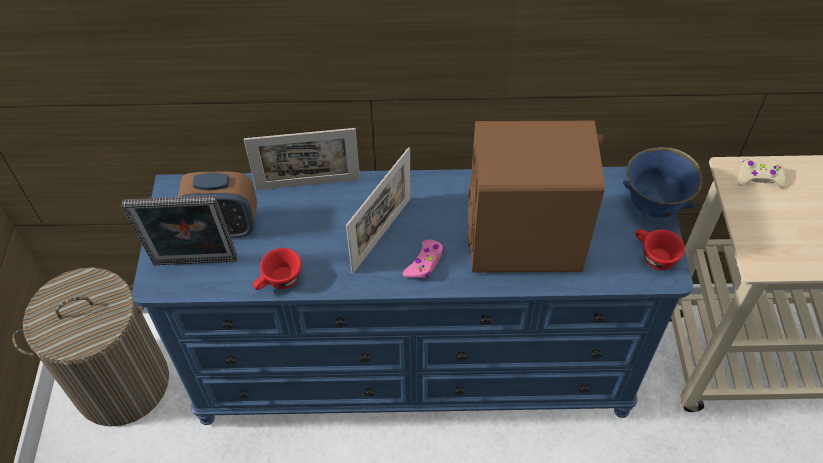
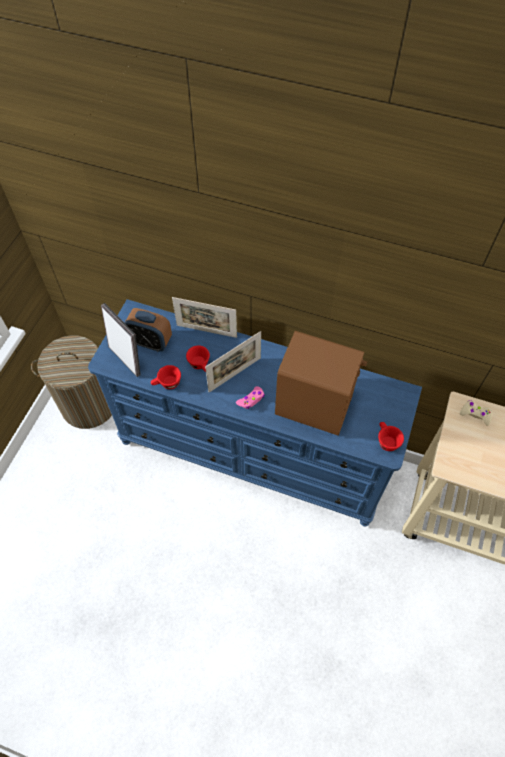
camera: 20 degrees right, 5 degrees up
(195, 265) = (127, 359): picture frame -> picture frame turned 150 degrees counterclockwise
(321, 237) = (201, 365): none -> red cup
(654, 206) = (402, 410): blue bowl -> none

